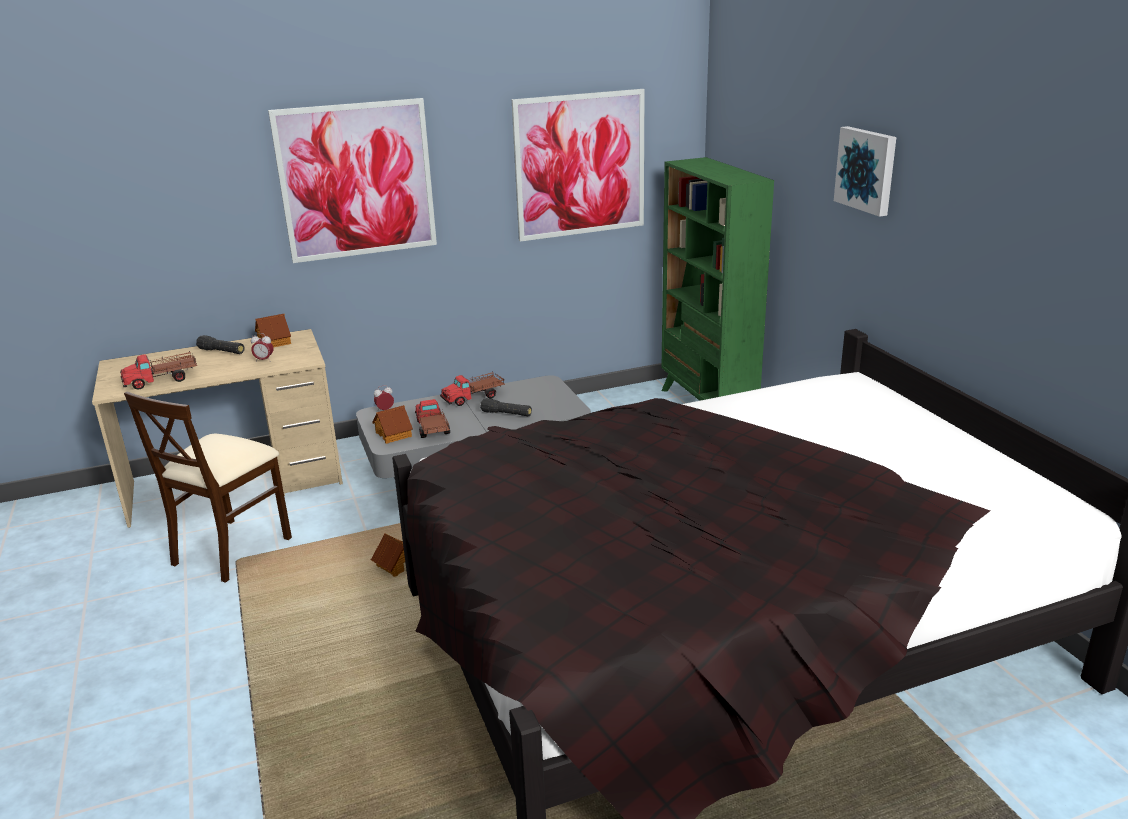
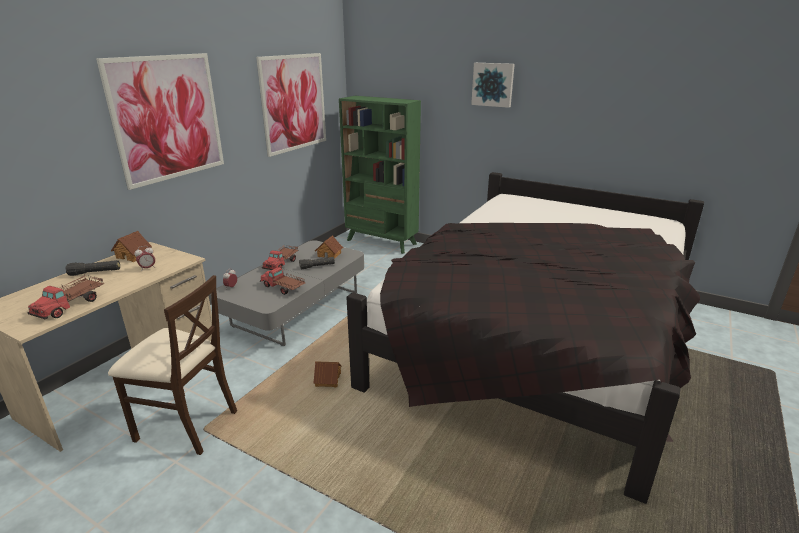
camera: 40 degrees left, 0 degrees up
(231, 549) = (187, 424): beige chair -> beige chair turned 60 degrees counterclockwise
(394, 434) = (261, 298): toy house -> toy house (329, 254)

